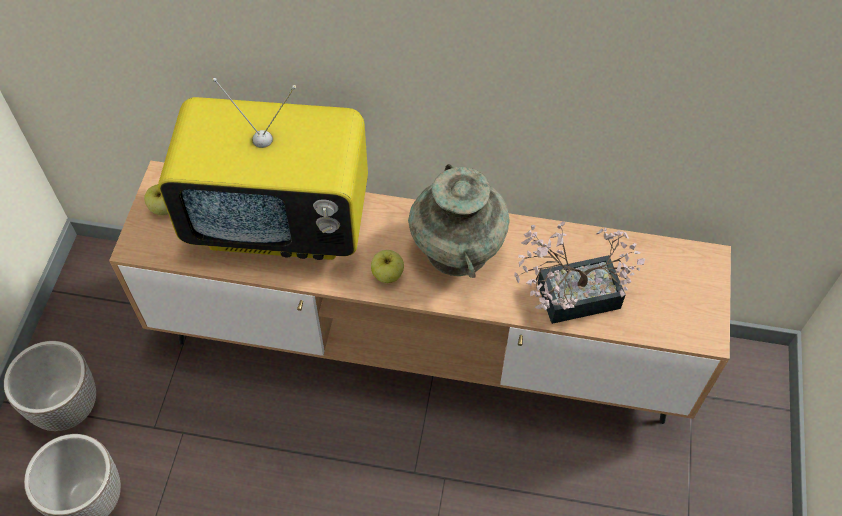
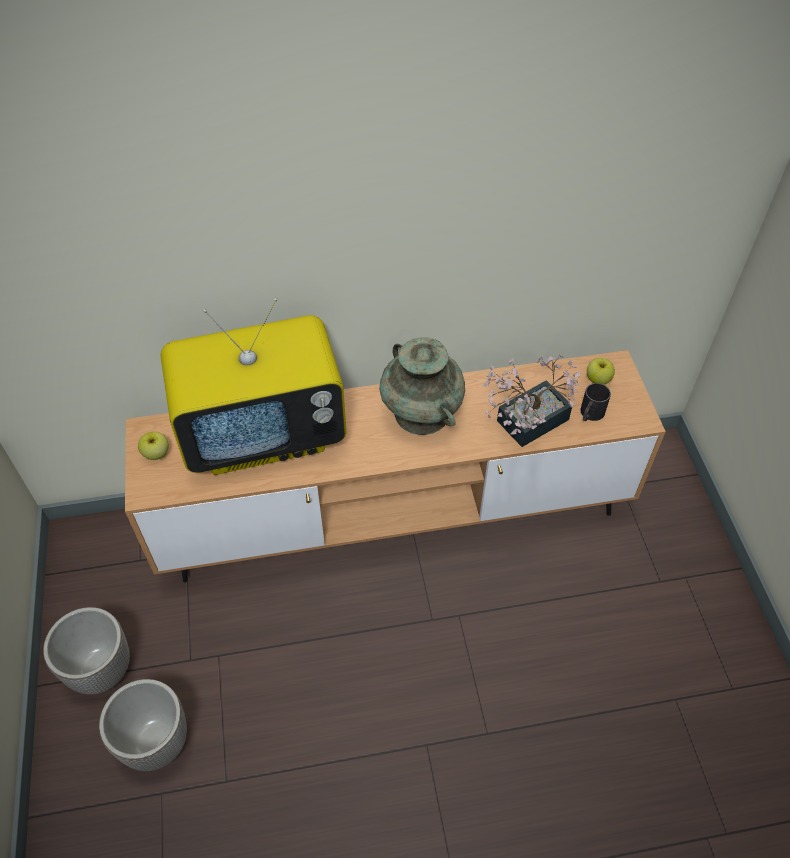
camera: 20 degrees left, 5 degrees down
(388, 274) = (374, 449): apple -> apple (598, 379)
(648, 310) = (590, 414): none -> black mug

